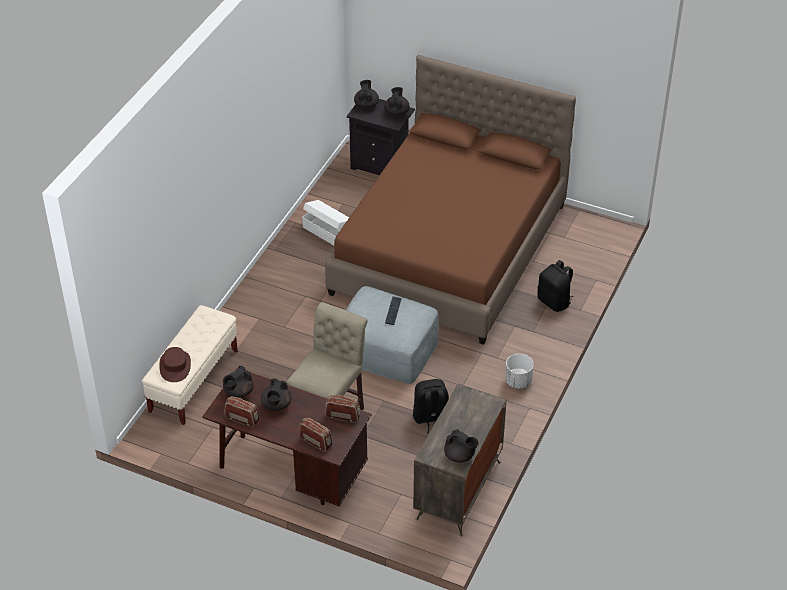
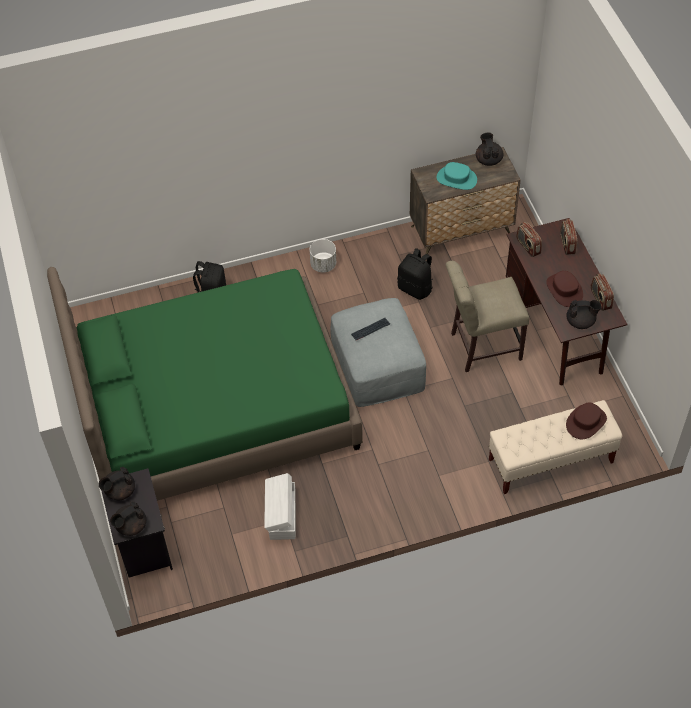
camera: 130 degrees left, 10 degrees up
(276, 405) = (564, 290): black teapot -> brown hat
(449, 249) = (215, 407): brown bed -> green bed
(462, 419) = (456, 179): none -> turquoise hat

